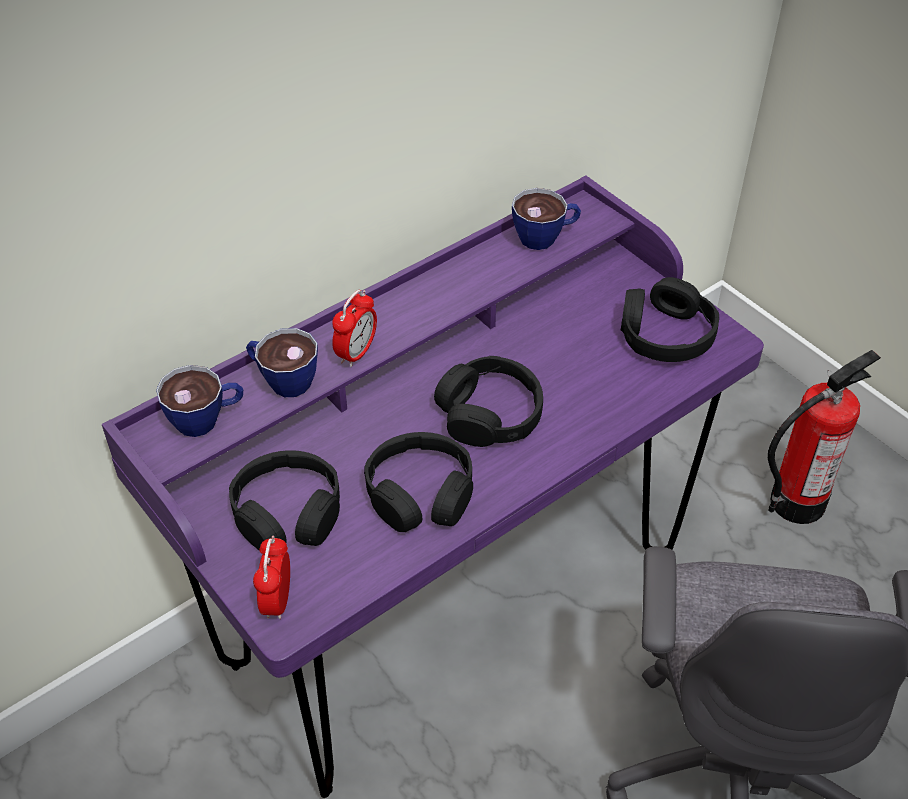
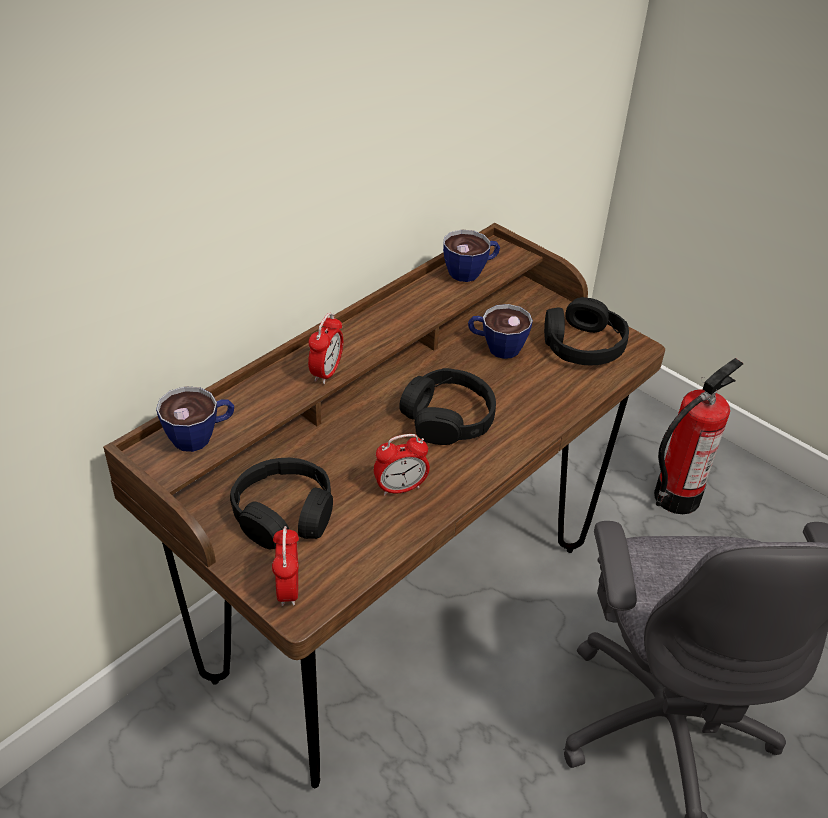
camera: 10 degrees left, 5 degrees down
(282, 379) = (264, 398): cup -> cup (496, 347)
(420, 493) = (400, 488): black headphones -> alarm clock
(452, 607) = (402, 610): purple desk -> brown desk

